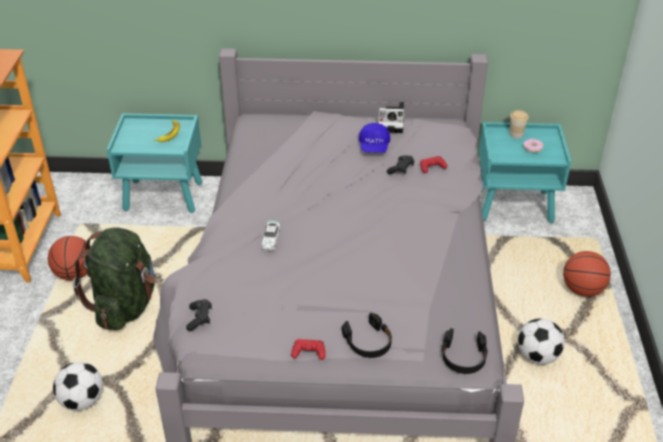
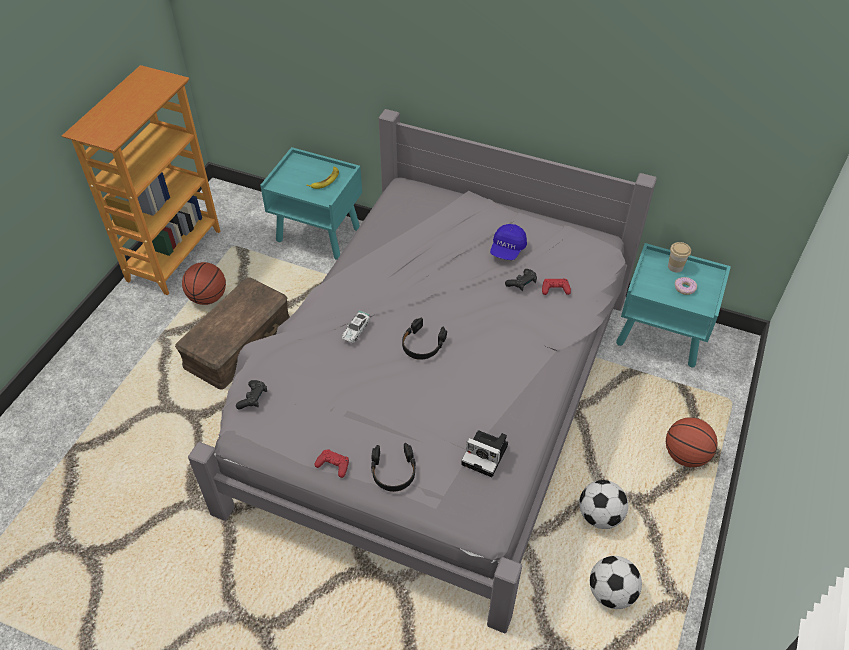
camera: 20 degrees right, 10 degrees up
(82, 401) = (163, 428): football -> football (611, 592)
(125, 305) = (237, 343): green backpack -> brown storage box
(392, 123) = (540, 225): camera -> camera (486, 455)
(463, 357) = (476, 517): black headphones -> black headphones (422, 344)

